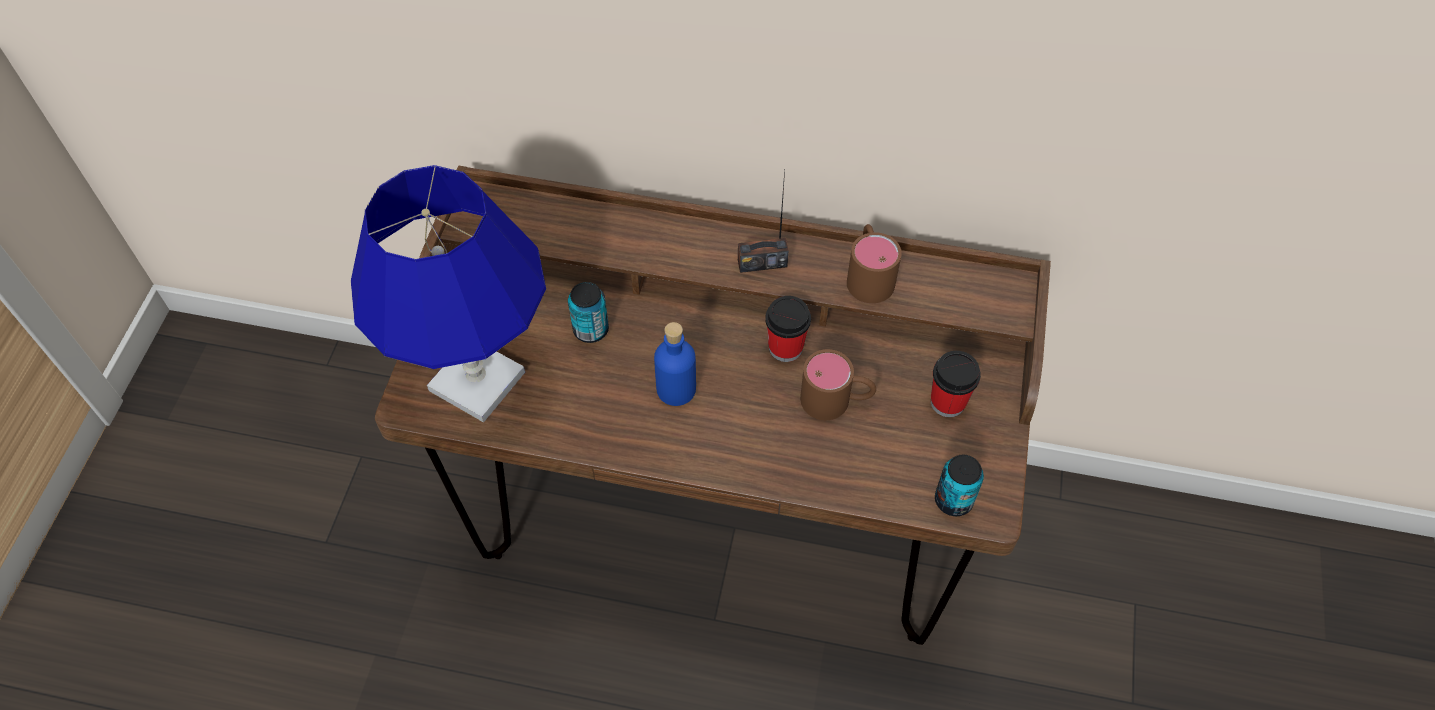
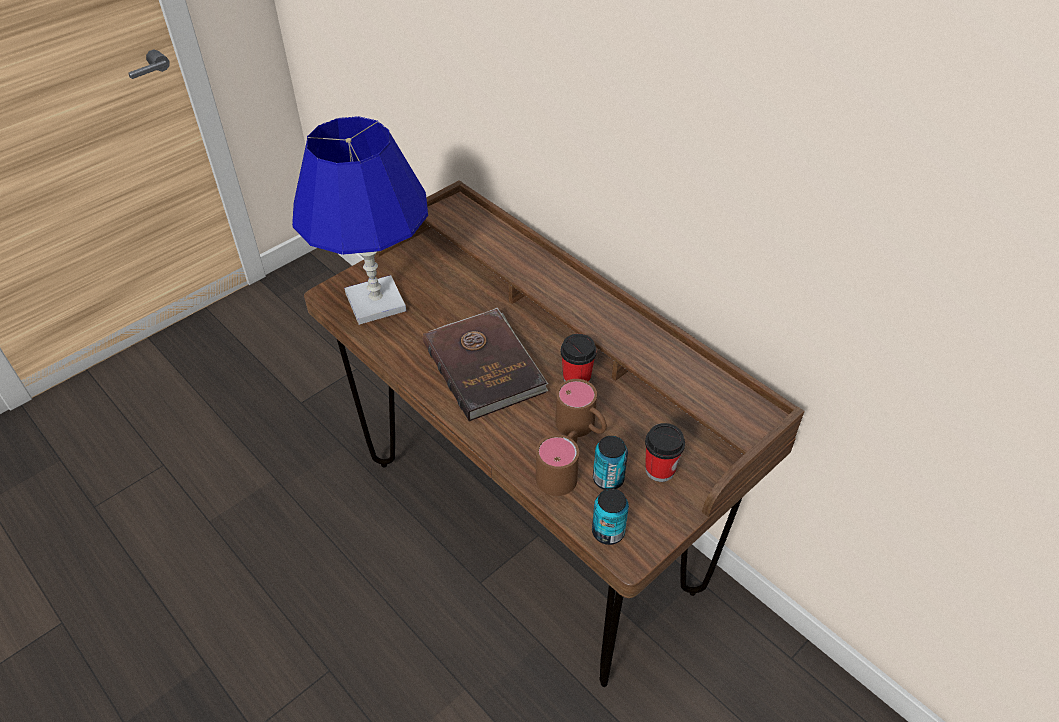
camera: 35 degrees right, 10 degrees down
(591, 330) = (465, 308): can -> can (608, 479)
(676, 389) = (485, 366): blue bottle -> brown book
(762, 263) = (594, 314): radio -> none
(868, 274) = (660, 355): brown mug -> brown mug (561, 471)

